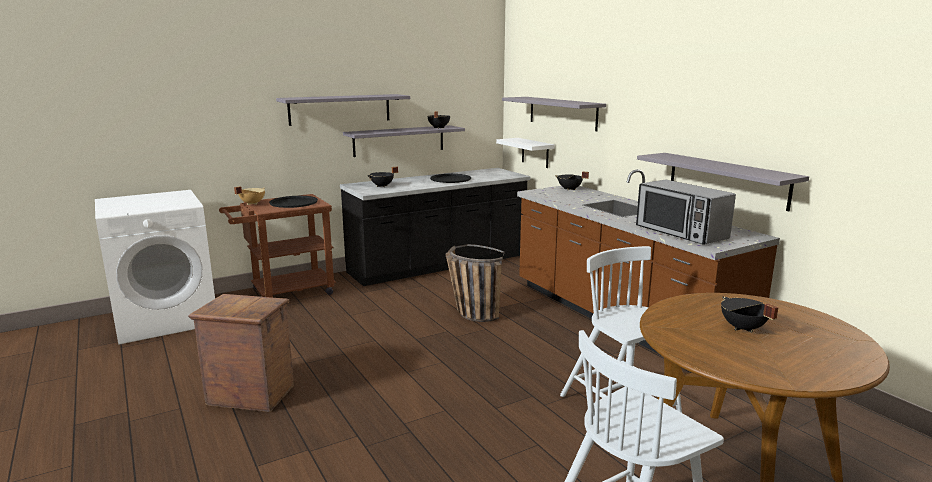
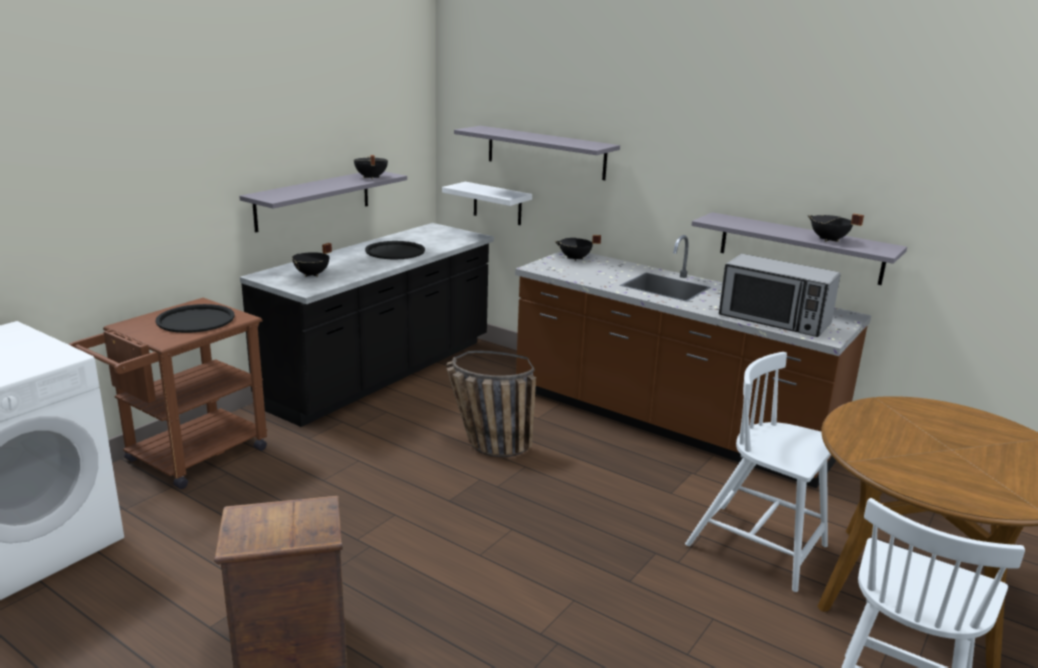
camera: 25 degrees left, 5 degrees up
(252, 203) = (127, 330): beige cooking pot -> none
(340, 109) = (234, 161): grey shelf -> none
(742, 328) = (935, 445): black cooking pot -> black cooking pot (828, 240)

